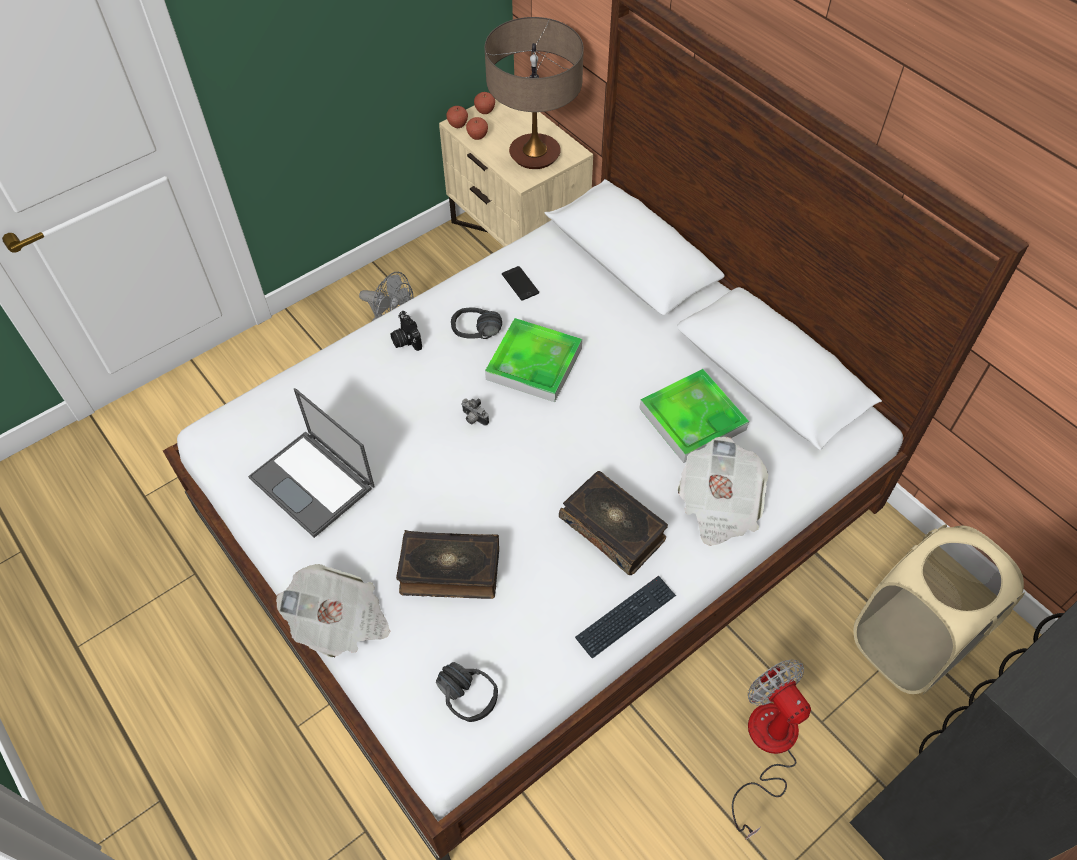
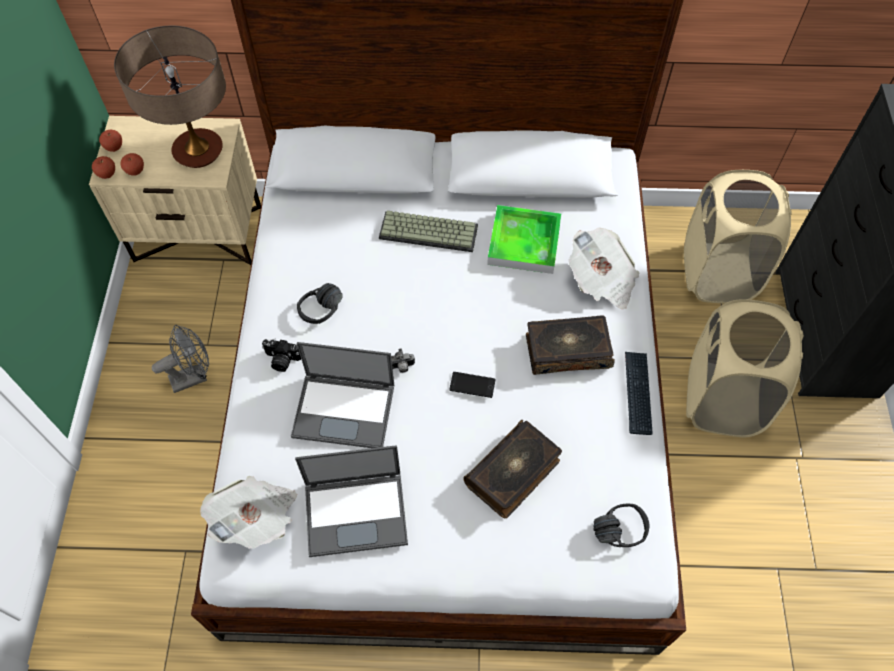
camera: 50 degrees left, 5 degrees up
(341, 622) = (495, 574): newspaper -> newspaper (256, 518)
(397, 410) = (345, 410): none -> laptop
(520, 283) = (307, 251): phone -> phone (472, 385)
(534, 363) = (389, 296): tray -> none
(628, 345) = (430, 231): none -> keyboard
(767, 747) = (722, 400): fan -> beige laundry basket

